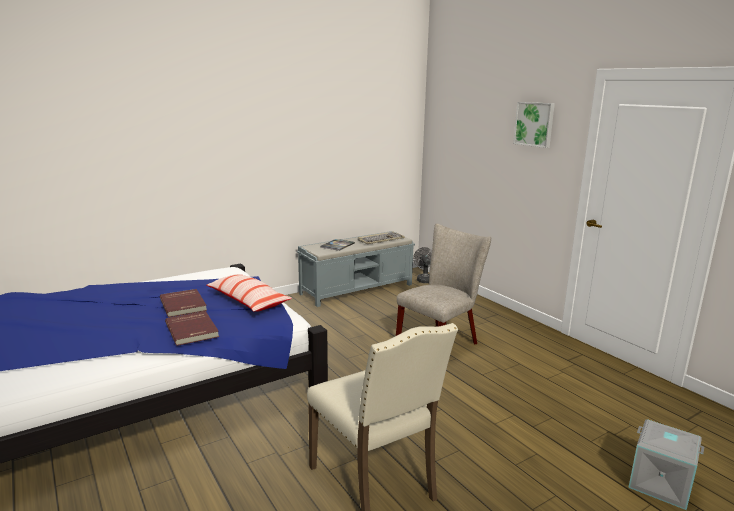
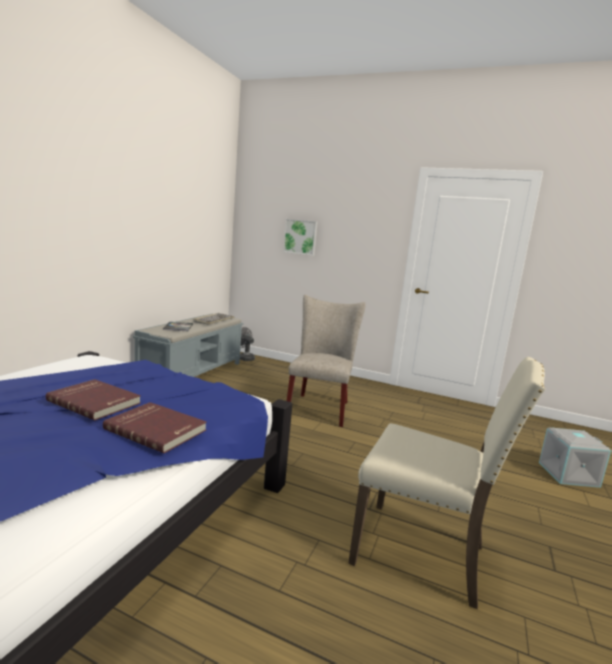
camera: 35 degrees left, 5 degrees down
(248, 301) = (175, 386): pillow -> none
(534, 124) = (360, 211): picture -> picture (300, 237)

